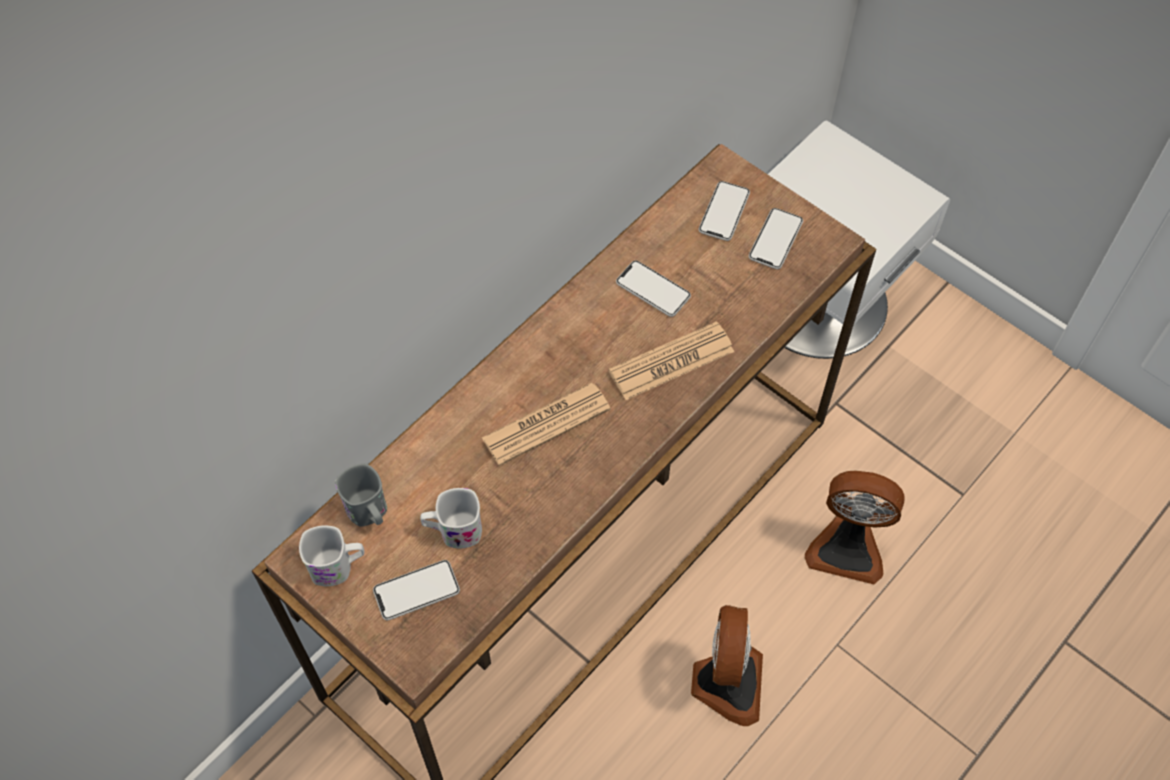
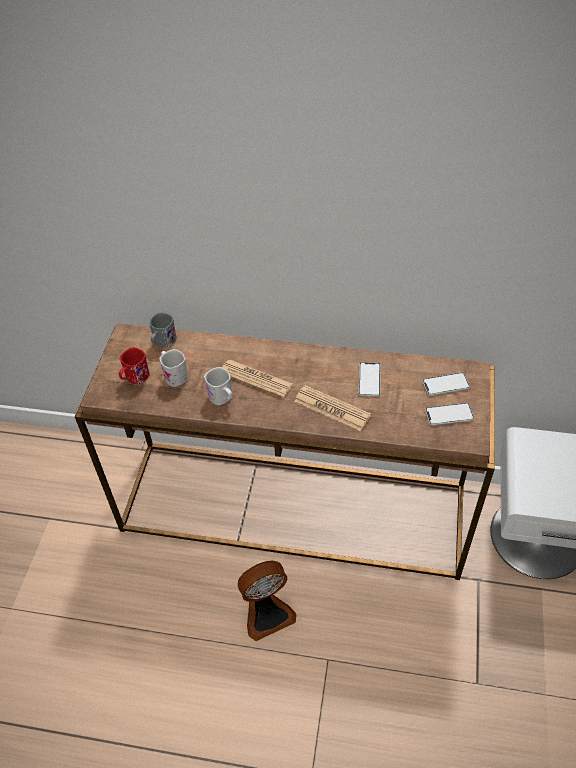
camera: 60 degrees right, 10 degrees down
(338, 566) = (129, 346): white mug -> white mug (222, 398)
(416, 591) = (134, 378): phone -> red mug
(847, 547) = (391, 634): fan -> none

